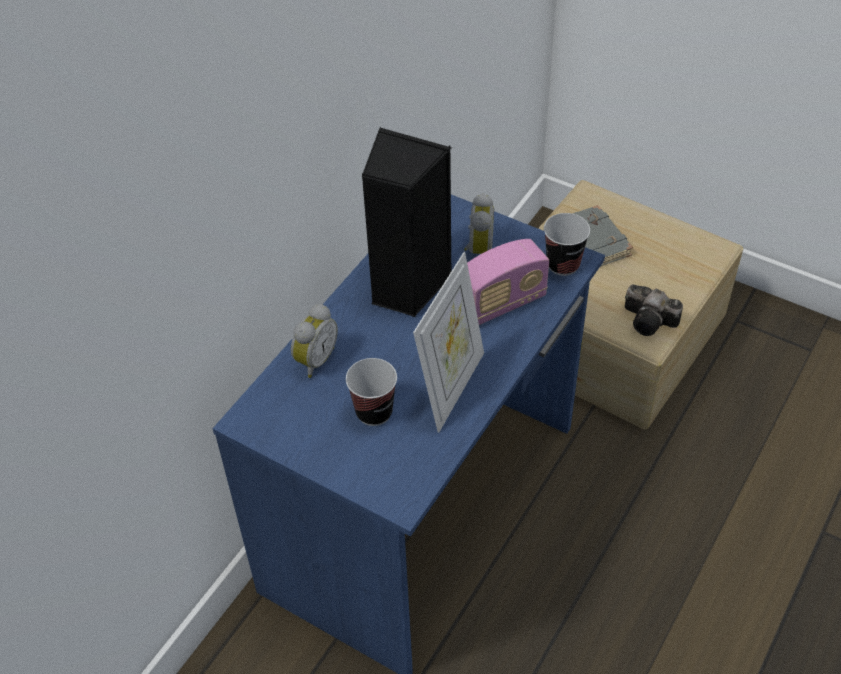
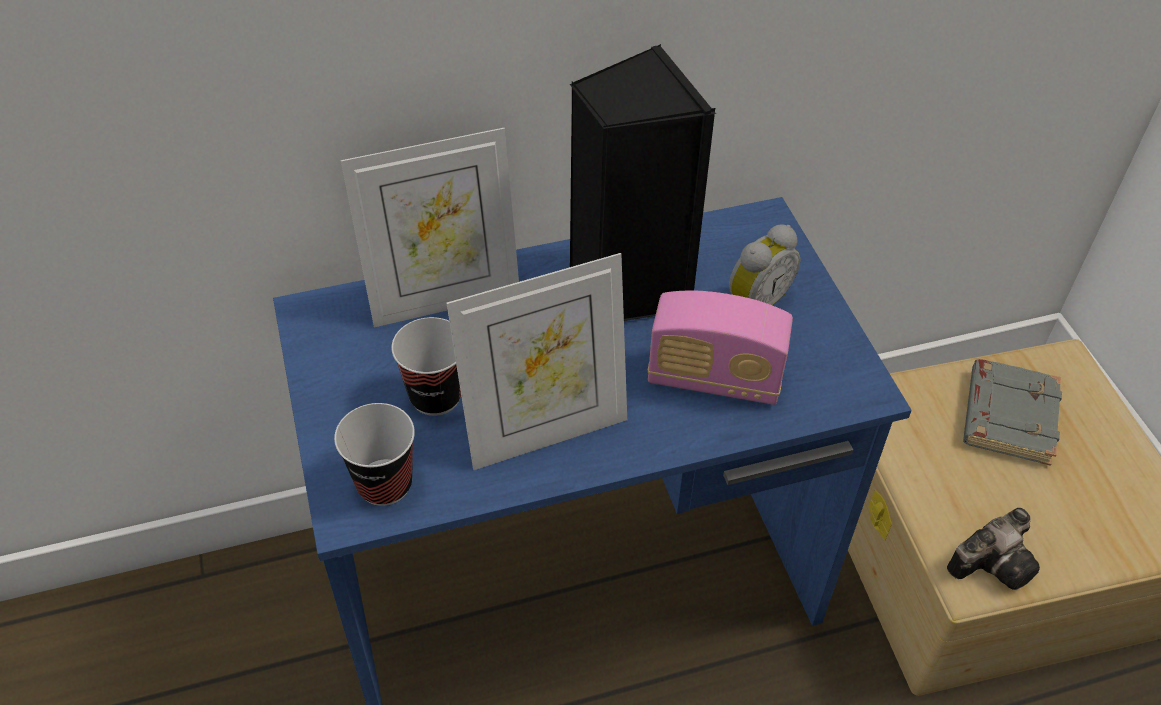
camera: 40 degrees right, 0 degrees up
(314, 360) = (444, 299): alarm clock -> picture frame
(563, 264) = (841, 385): cup -> cup (384, 484)
(651, 321) = (995, 561): camera -> camera turned 105 degrees counterclockwise

